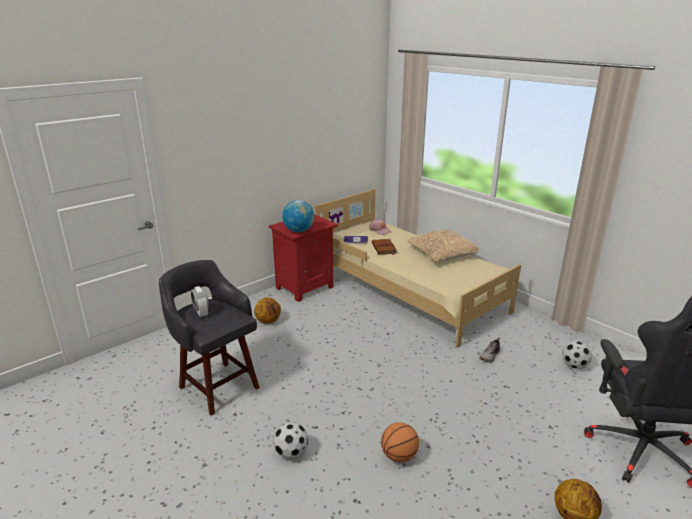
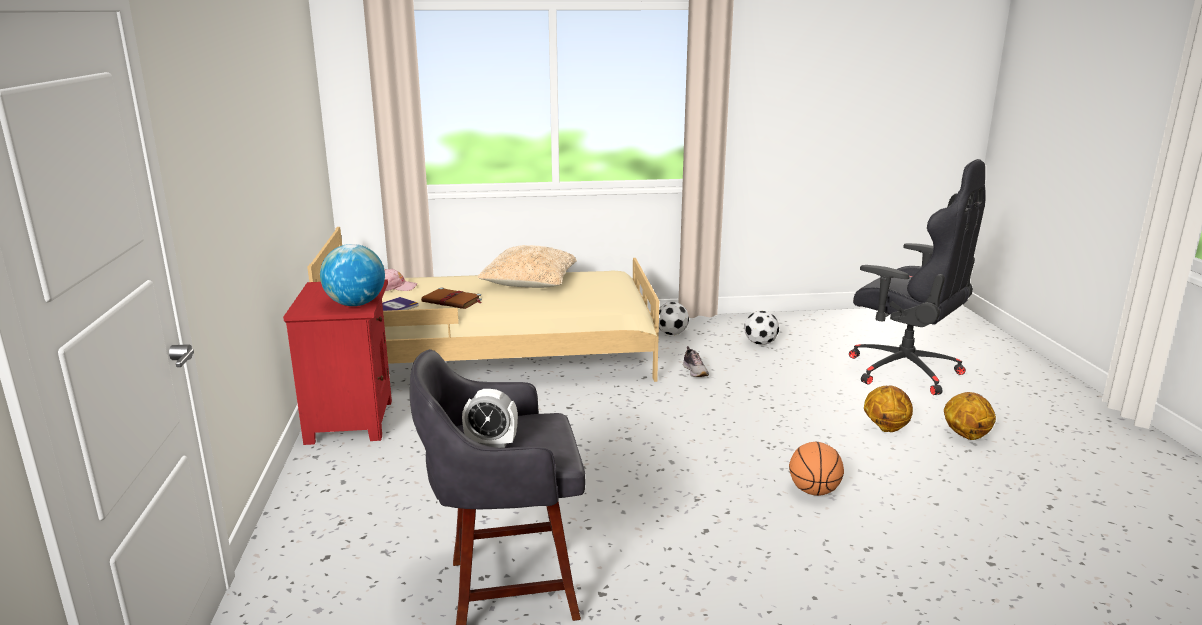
camera: 55 degrees left, 5 degrees down
(268, 321) = (393, 483): basketball -> basketball (885, 428)
(291, 453) = (741, 568): football -> football (672, 333)

